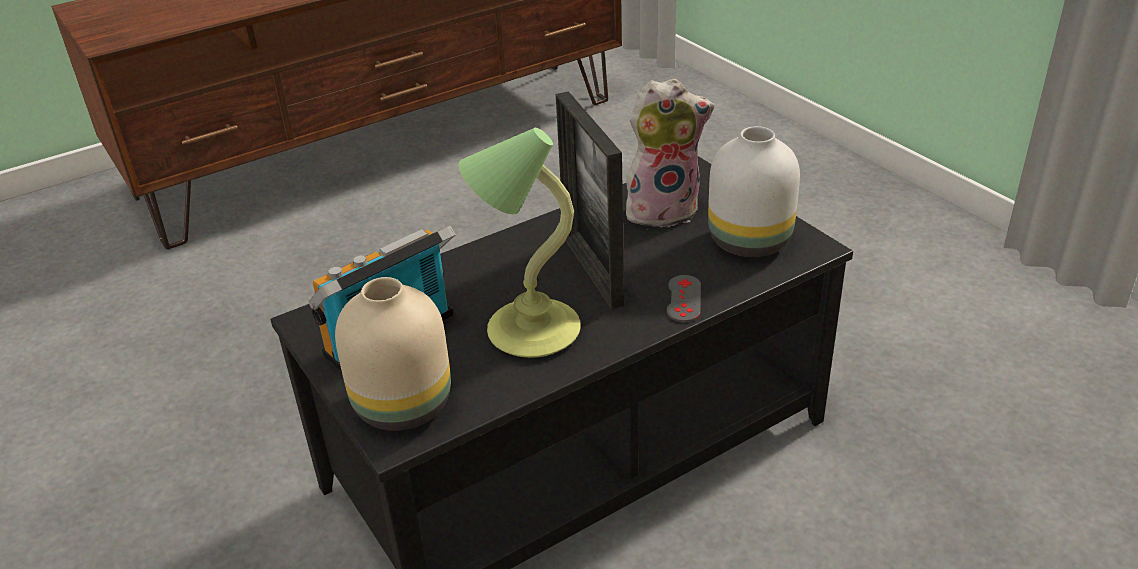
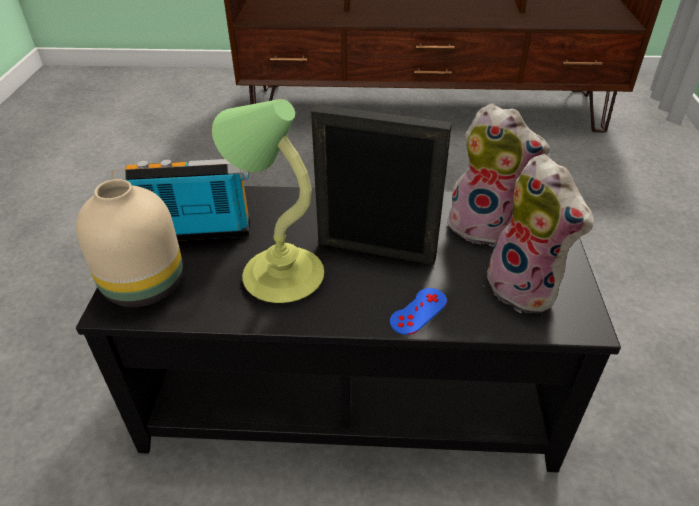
camera: 35 degrees right, 5 degrees up
(592, 270) = (376, 250): picture frame -> picture frame turned 90 degrees clockwise
(684, 299) = (418, 311): grey game controller -> blue game controller
(747, 242) = (526, 289): white vase -> plush toy

